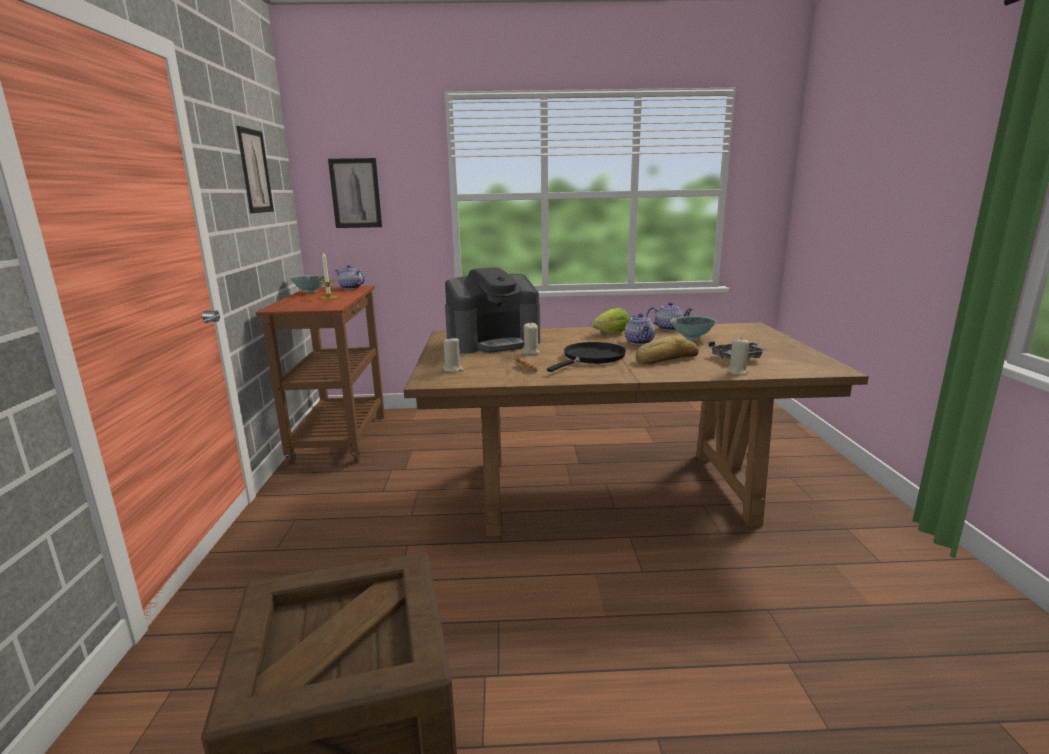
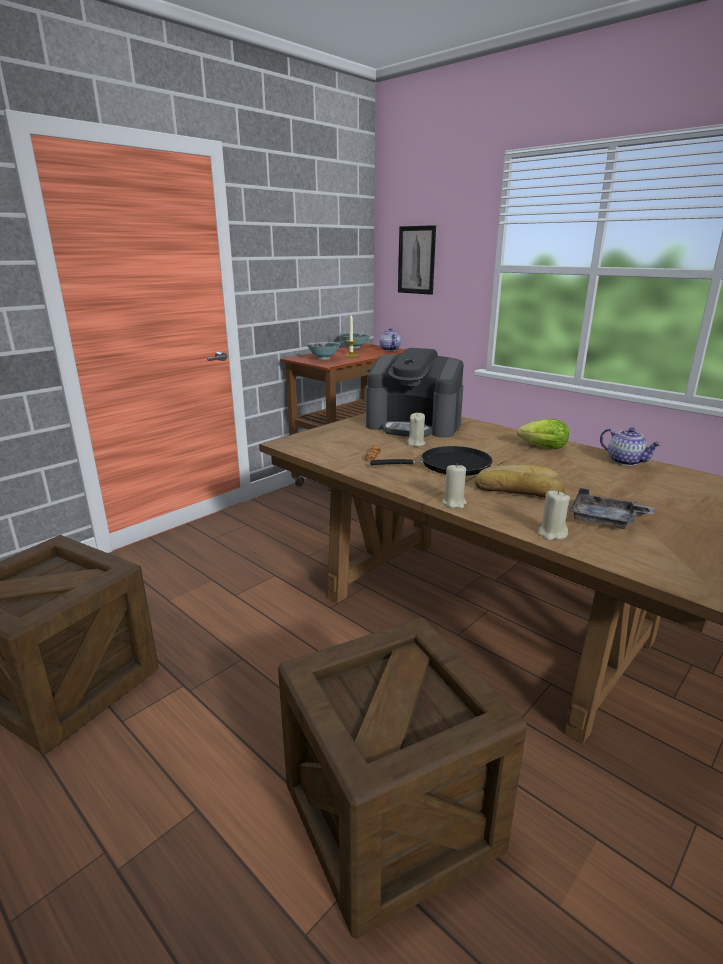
camera: 45 degrees right, 5 degrees up
(255, 171) = (313, 240): picture -> none
(453, 369) = (324, 439): beige candle -> beige candle (454, 503)
(640, 342) = (544, 466): teapot -> none
(692, 339) = (617, 481): bowl -> bowl (324, 359)
(756, 632) = (391, 817): none -> crate

